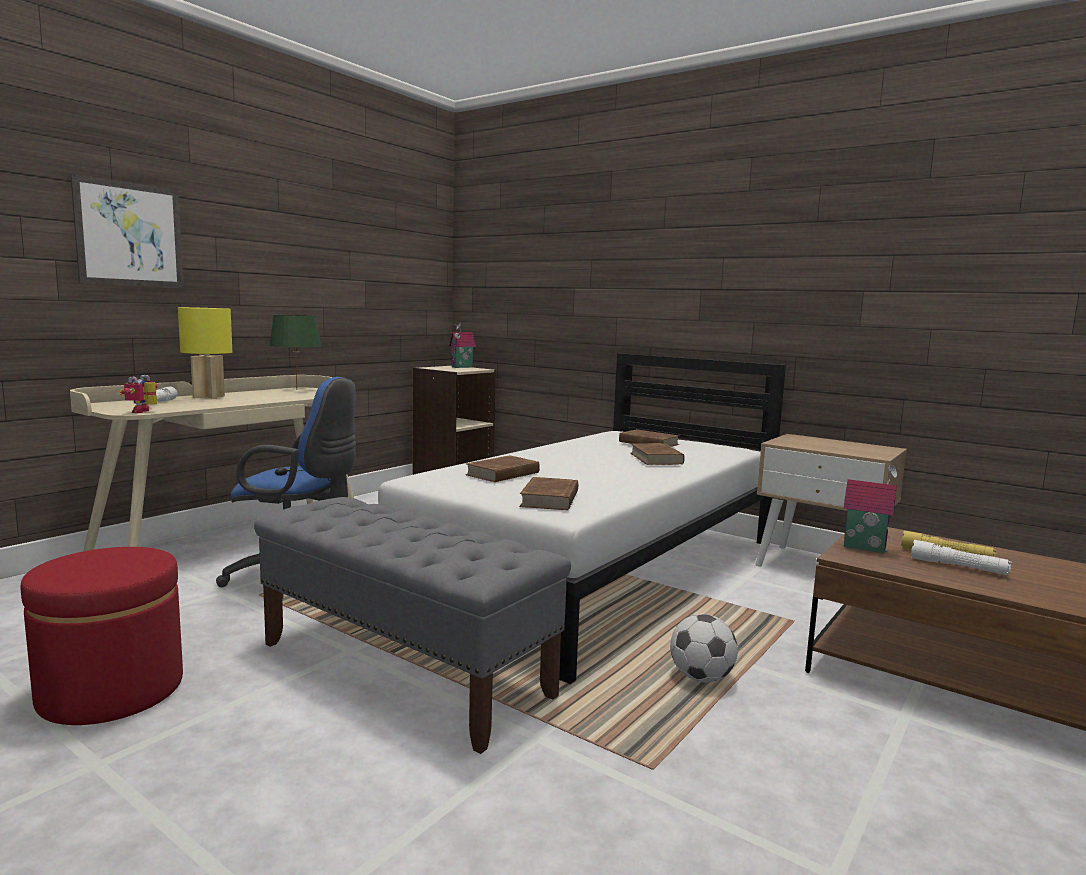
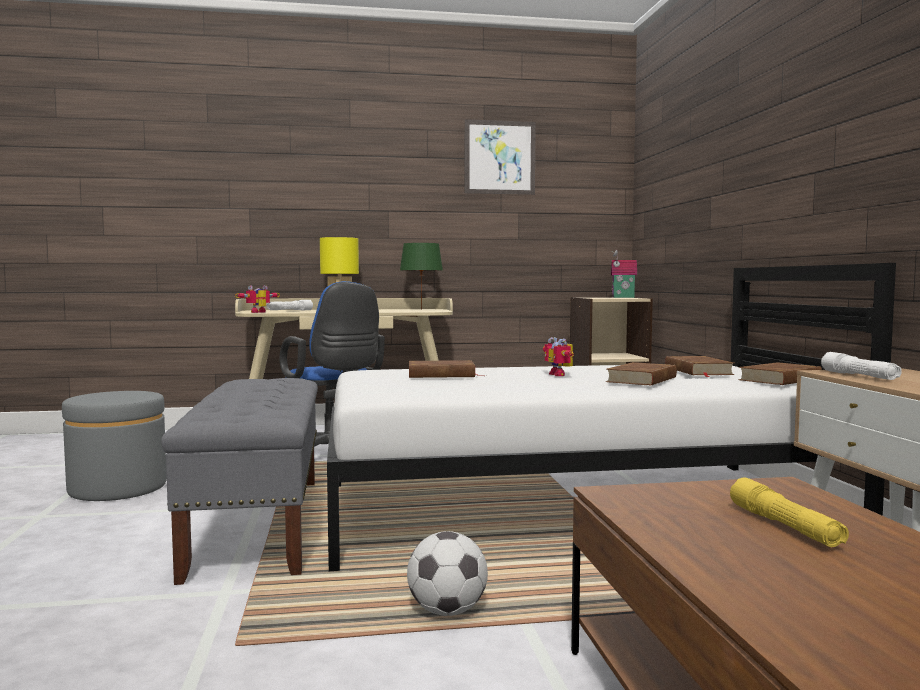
camera: 45 degrees right, 5 degrees down
(111, 691) = (118, 488): red ottoman -> grey ottoman
(130, 234) = (300, 186): picture -> picture (499, 157)
(550, 499) = (401, 390): brown book -> brown book (780, 380)
(581, 460) = (560, 374): none -> toy robot
(865, 547) = (684, 493): toy house -> none
(958, 567) = (751, 538): white flashlight -> white flashlight (859, 376)

